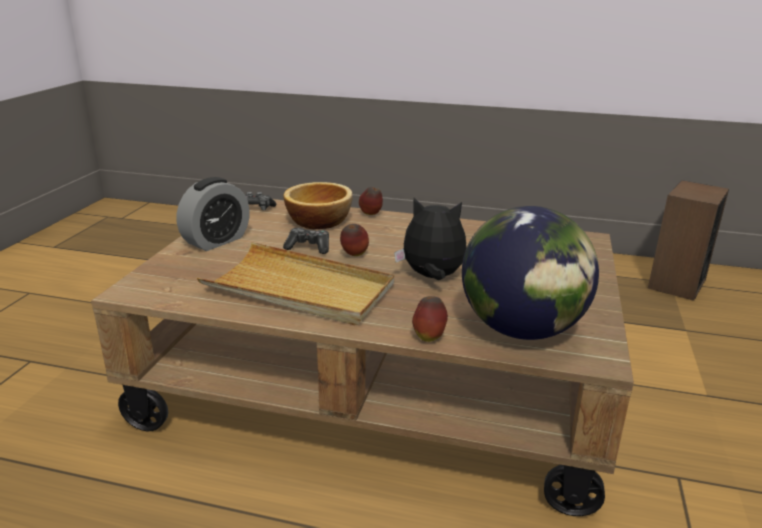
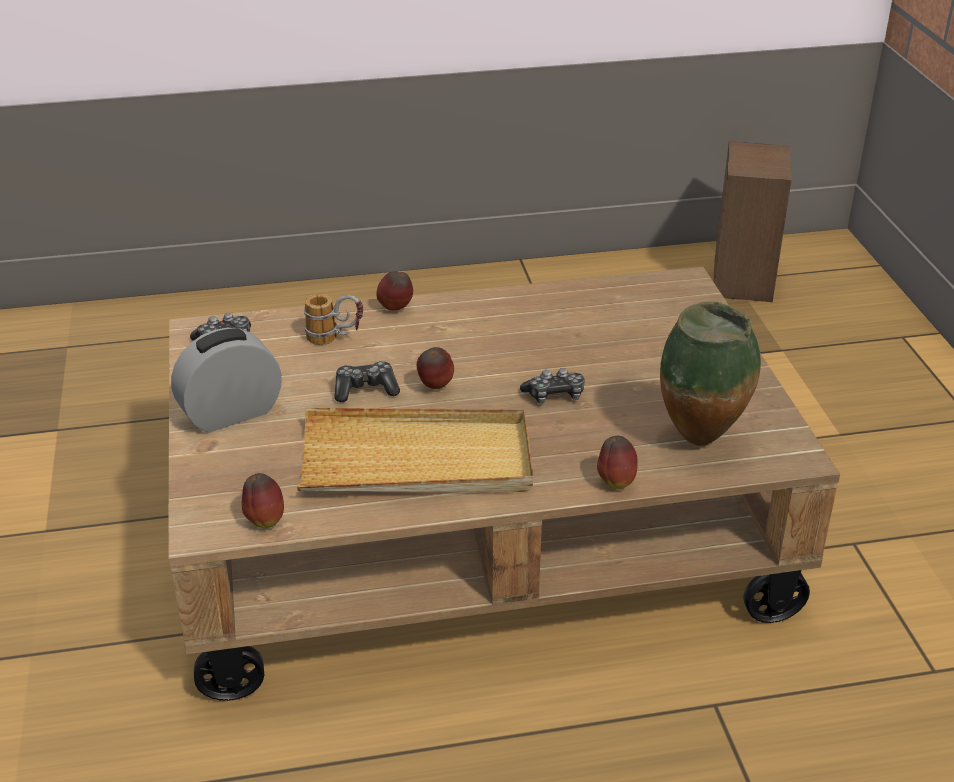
camera: 25 degrees left, 10 degrees up
(168, 296) = (264, 521): none -> apple
(216, 241) = (231, 413): alarm clock -> alarm clock turned 135 degrees counterclockwise
(318, 221) = (335, 338): bowl -> mug
(432, 277) = (555, 395): plush toy -> game controller
(522, 330) = (701, 442): globe -> vase

